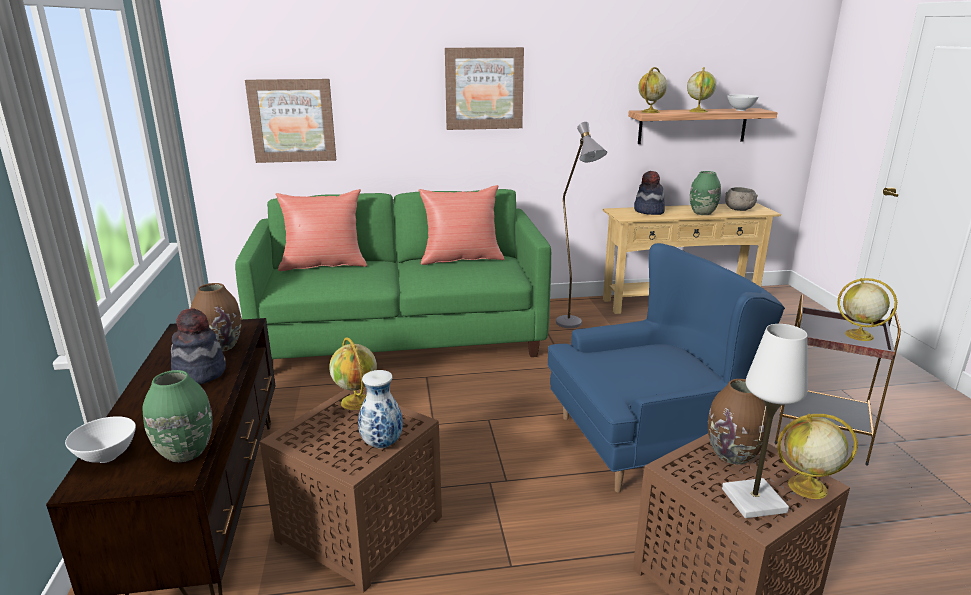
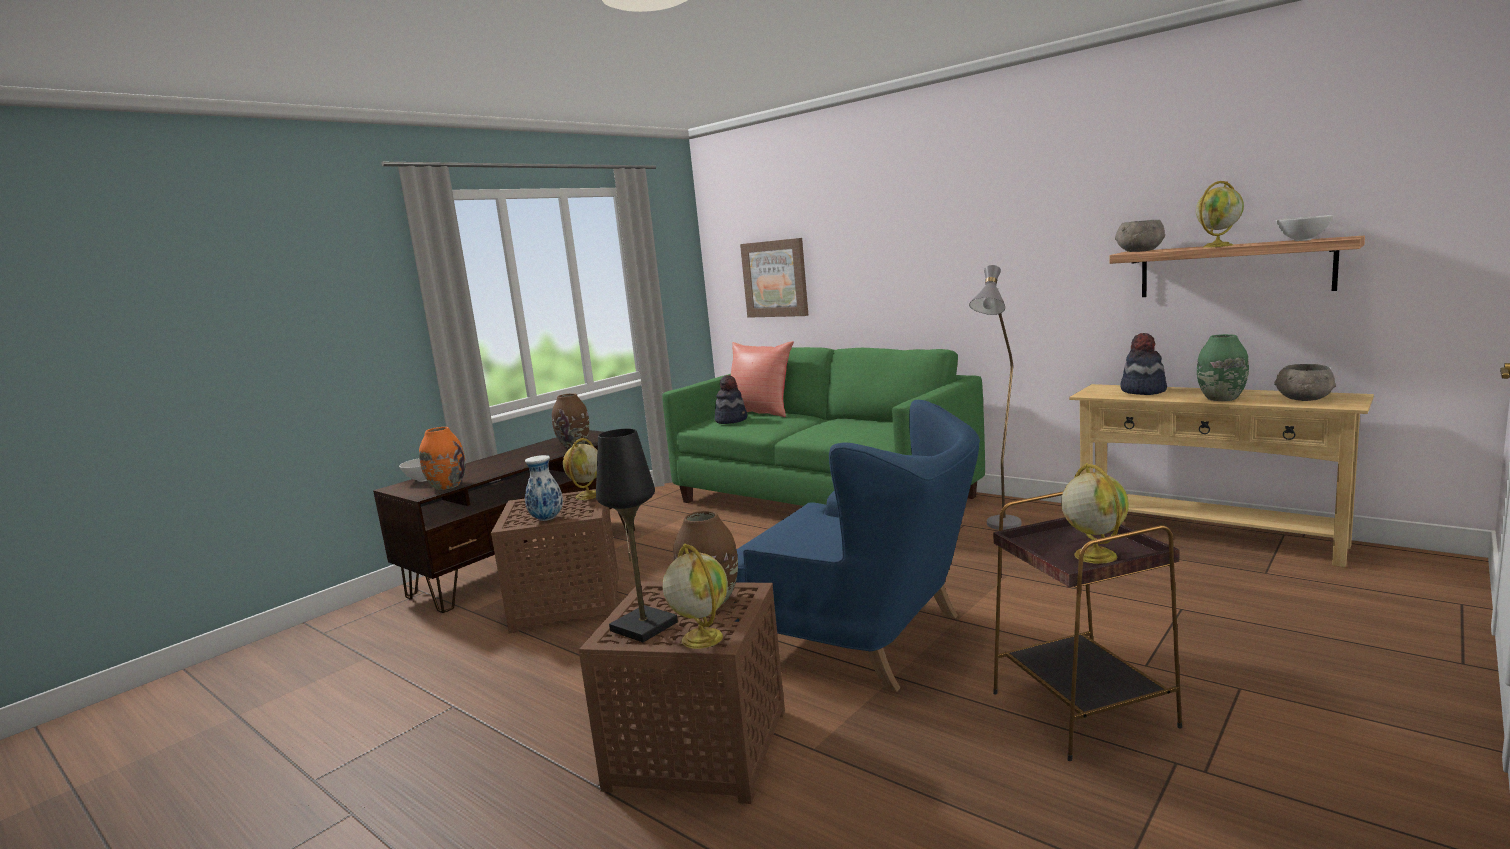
camera: 50 degrees right, 10 degrees down
(184, 452) = (447, 486): green vase -> orange vase
(200, 372) = (535, 455): hat -> hat (731, 420)
(461, 258) = (874, 421): red pillow -> none
(484, 88) = (940, 236): picture -> none
(650, 112) = (1139, 251): globe -> grey bowl
(753, 500) = (643, 626): white table lamp -> black table lamp

